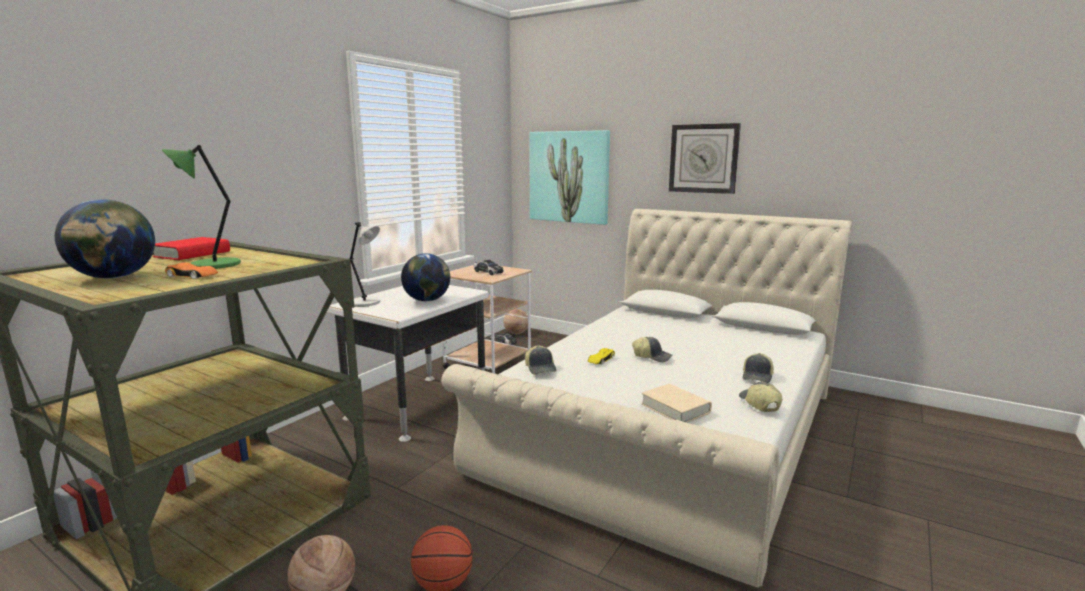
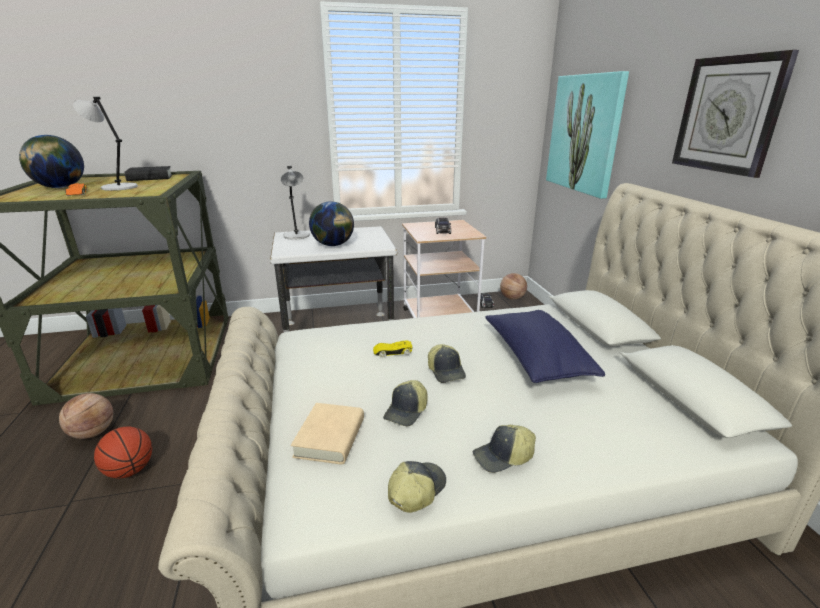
camera: 45 degrees right, 10 degrees up
(192, 254) = (150, 178): red book -> black book
(212, 265) = (118, 187): green table lamp -> grey table lamp
(541, 368) = (332, 337): cap -> cap (407, 411)
(675, 336) = (536, 359): none -> blue pillow

